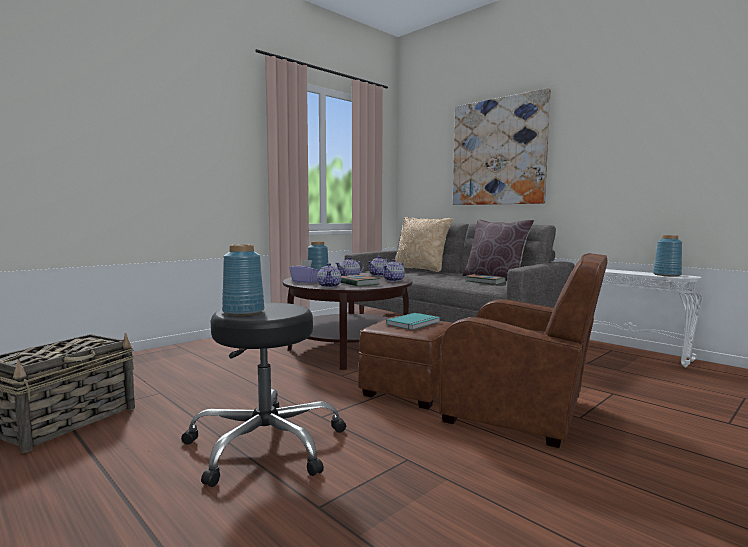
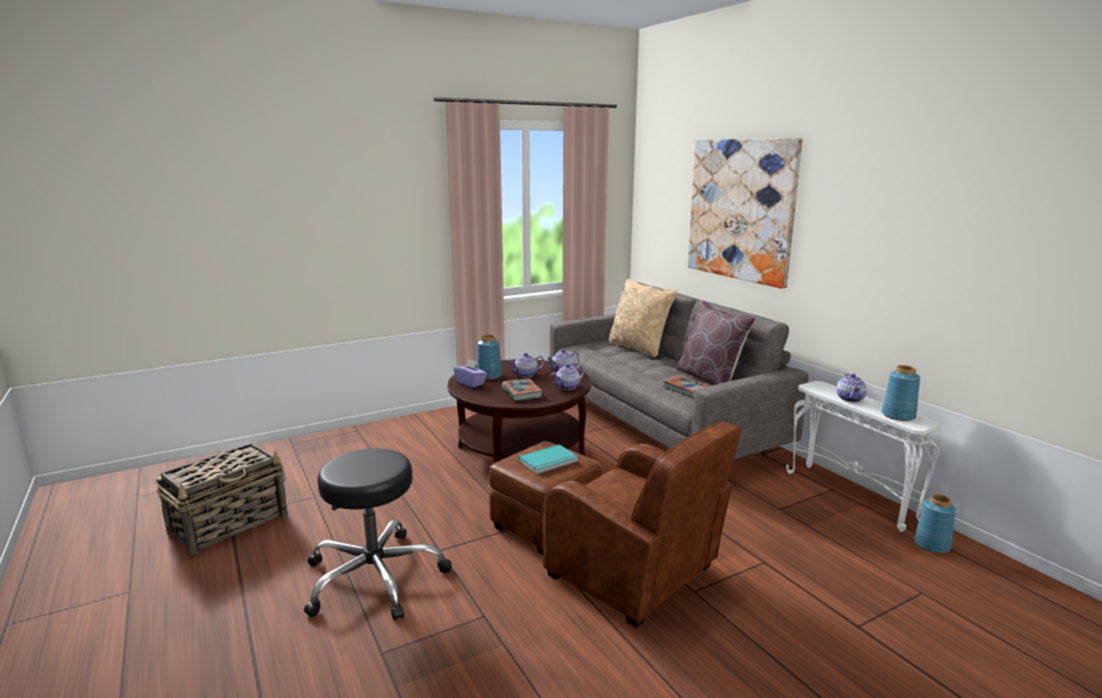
camera: 15 degrees right, 10 degrees up
(244, 311) = (346, 467): blue vase -> blue vase (932, 545)
(329, 286) = (486, 397): teapot -> teapot (850, 399)

